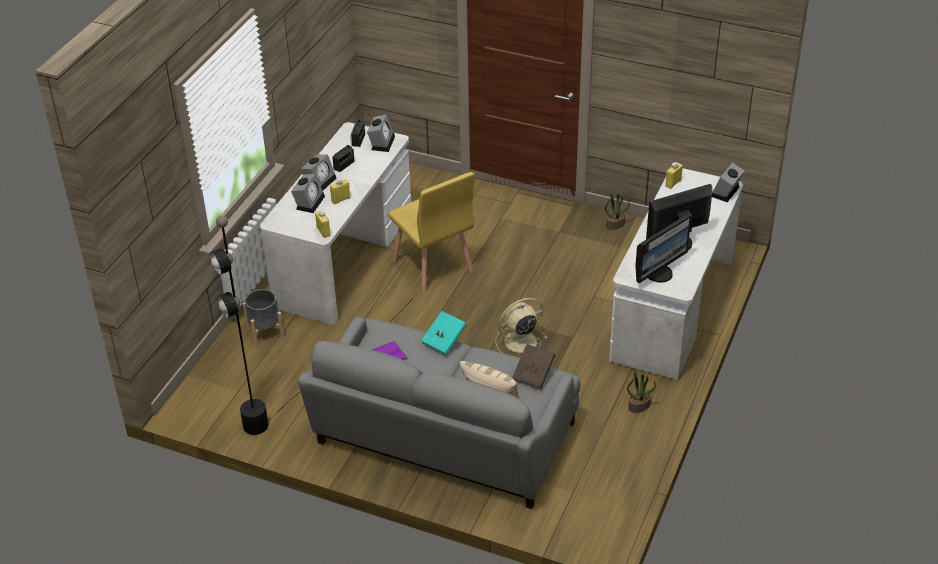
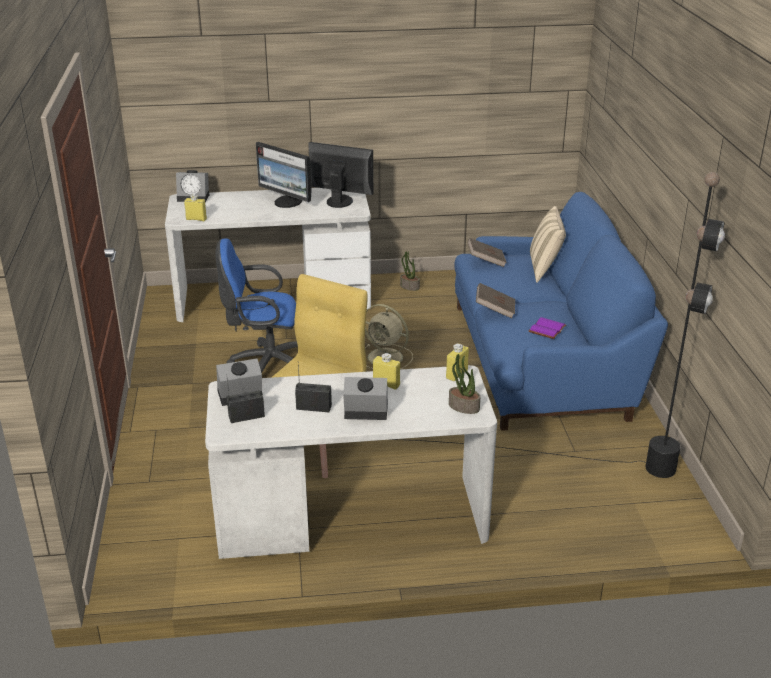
camera: 120 degrees left, 10 degrees down
(265, 332) = (532, 525): grey planter -> none
(309, 202) = (412, 405): alarm clock -> none
(443, 436) = (542, 359): grey sofa -> blue sofa
(444, 340) = (495, 310): turquoise book -> brown book
(558, 273) = (265, 365): none -> blue office chair
(615, 224) = (158, 354): potted plant -> potted plant (463, 407)

